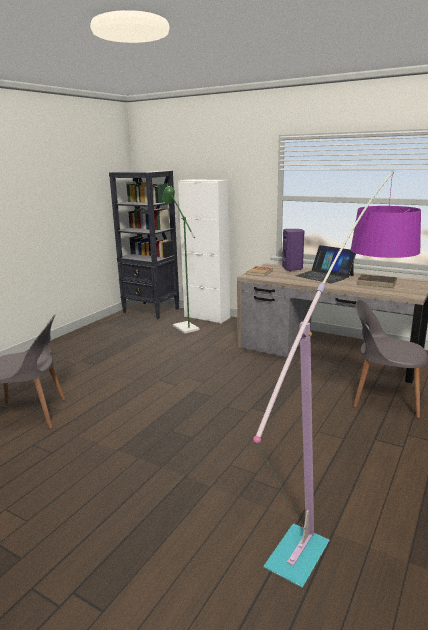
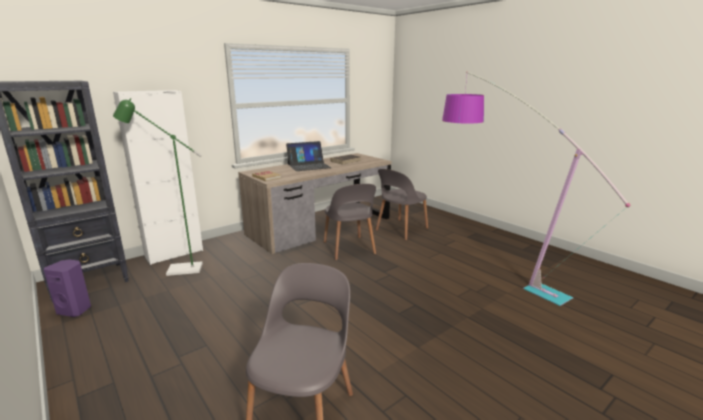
camera: 70 degrees left, 0 degrees up
(288, 378) = (349, 248): none -> grey chair
(292, 268) = (274, 168): purple speaker -> purple speaker (75, 310)

